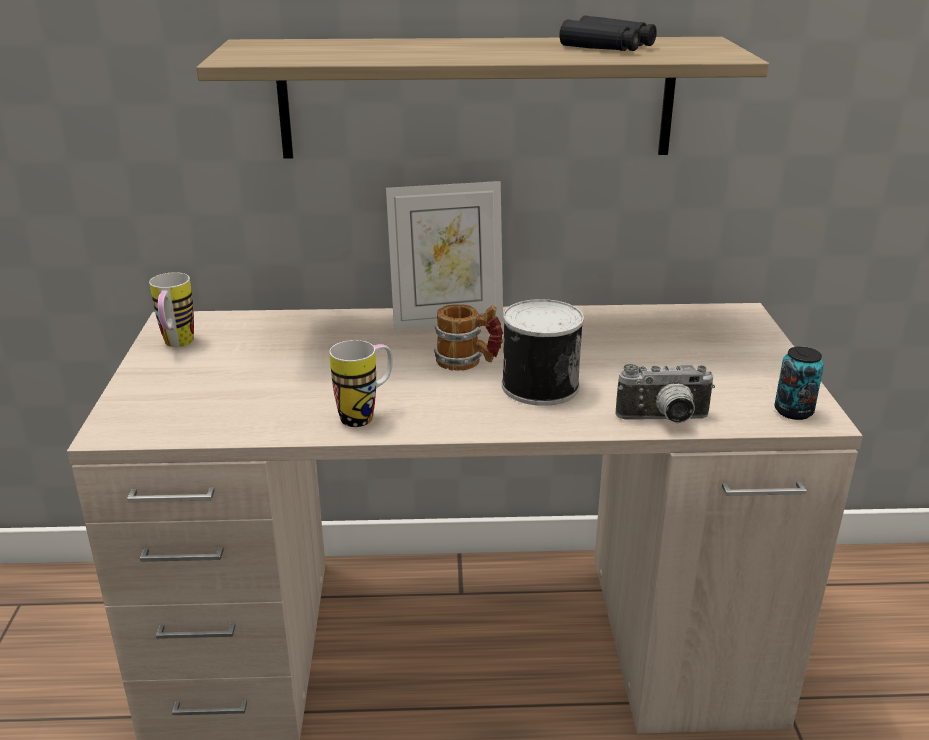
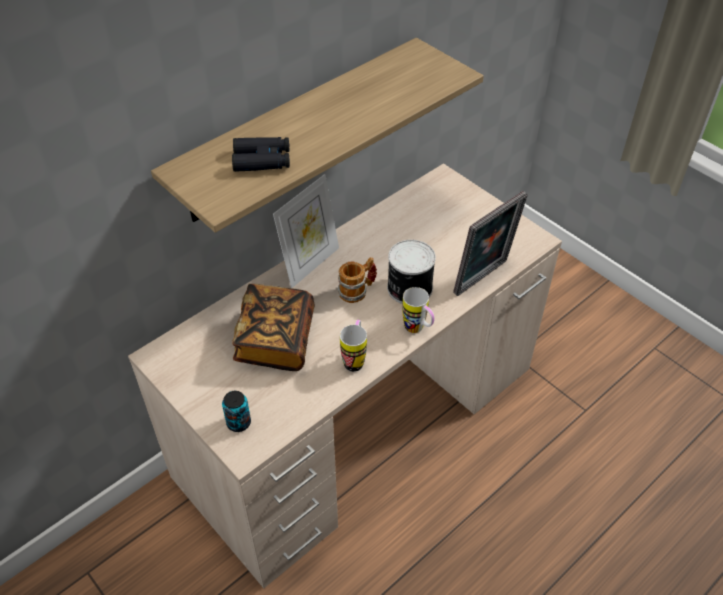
camera: 40 degrees left, 20 degrees up
(176, 345) = (186, 373): mug -> mug (418, 330)
(305, 361) = (275, 340): none -> book
(607, 47) = (386, 84): black binoculars -> black binoculars (262, 160)
(664, 420) = (483, 279): camera -> picture frame
(793, 411) = (526, 241): can -> can (238, 423)

